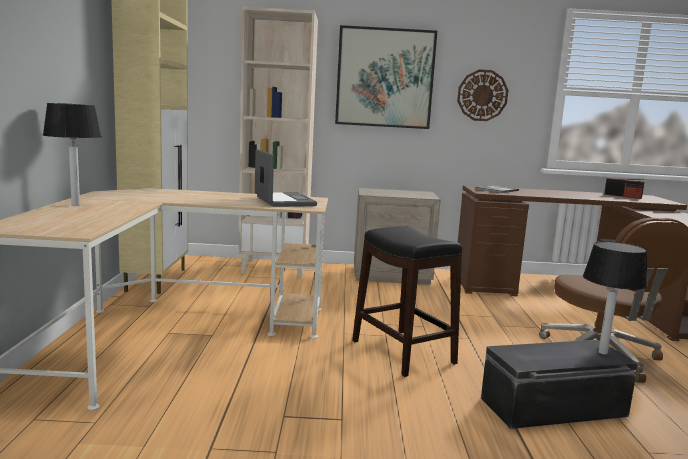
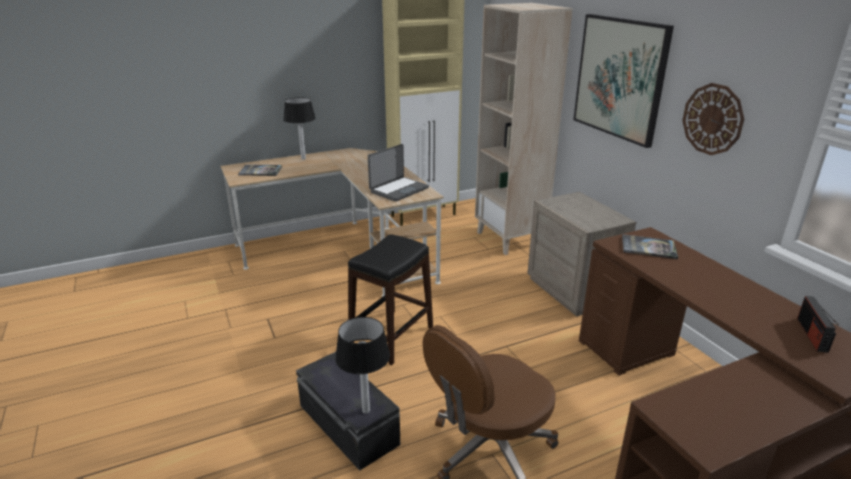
camera: 65 degrees right, 15 degrees up
(68, 221) = (260, 171): none -> book

